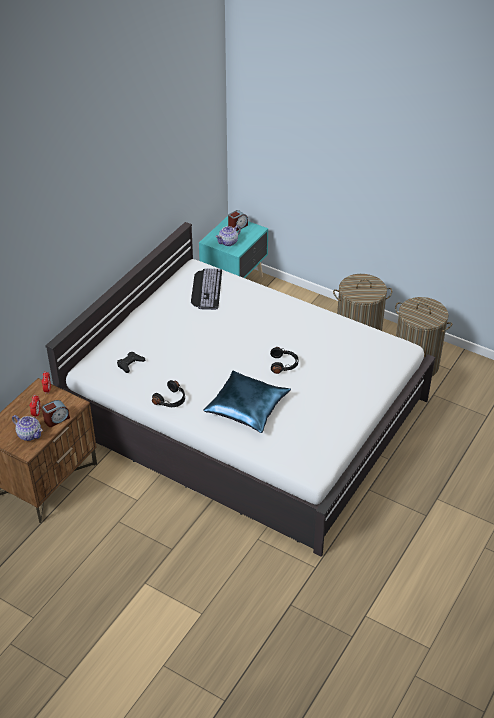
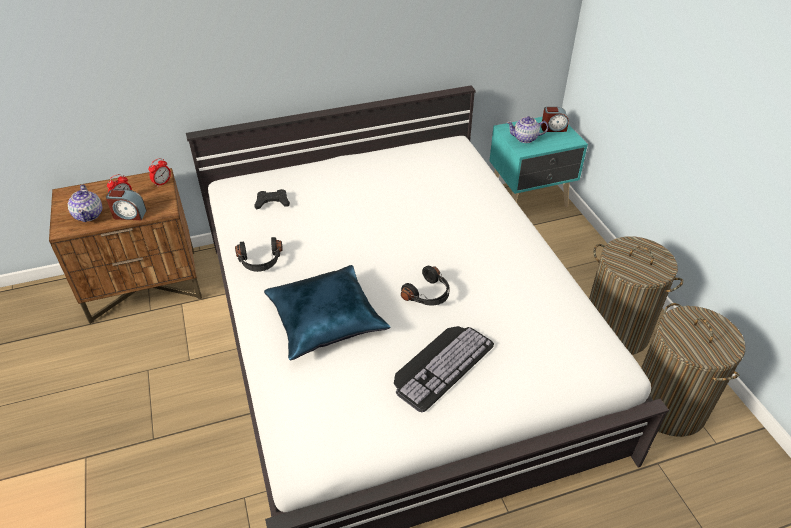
camera: 40 degrees right, 0 degrees up
(206, 288) = (440, 168): keyboard -> keyboard (441, 363)

